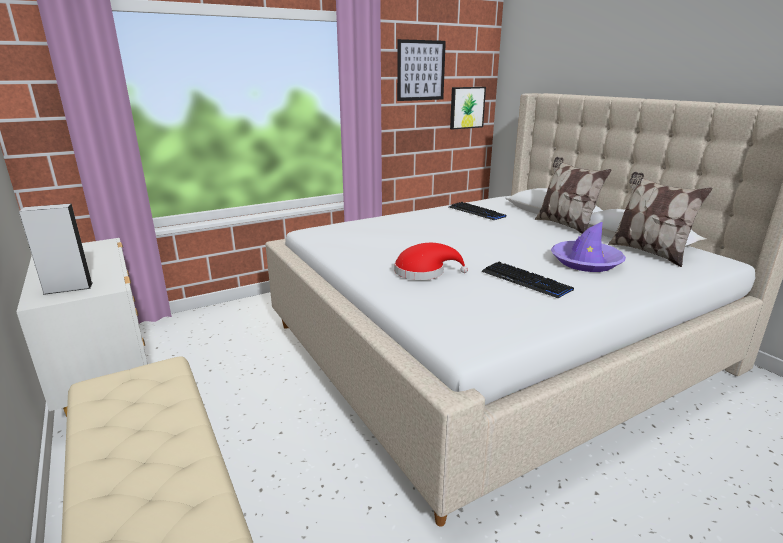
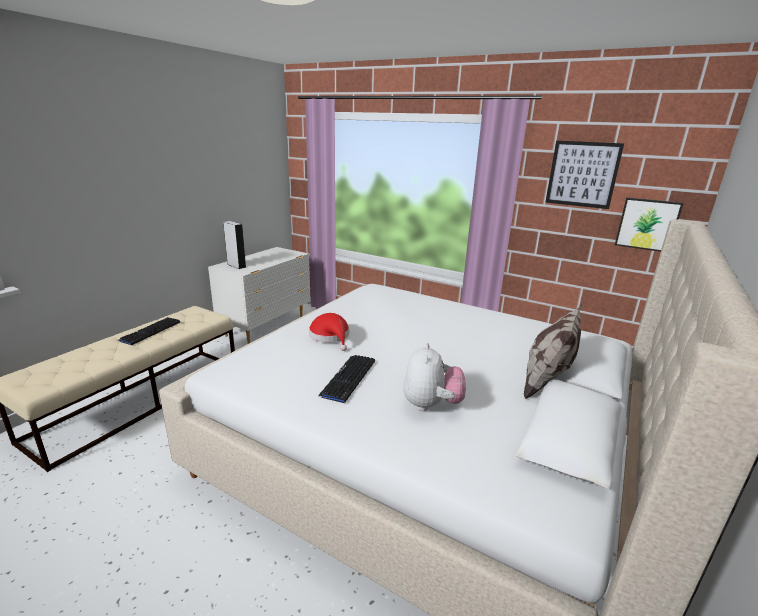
camera: 60 degrees right, 0 degrees up
(476, 212) = (514, 331): keyboard -> keyboard (150, 331)
(585, 262) = (431, 405): purple hat -> plush toy
(647, 252) = (518, 447): pillow -> none

